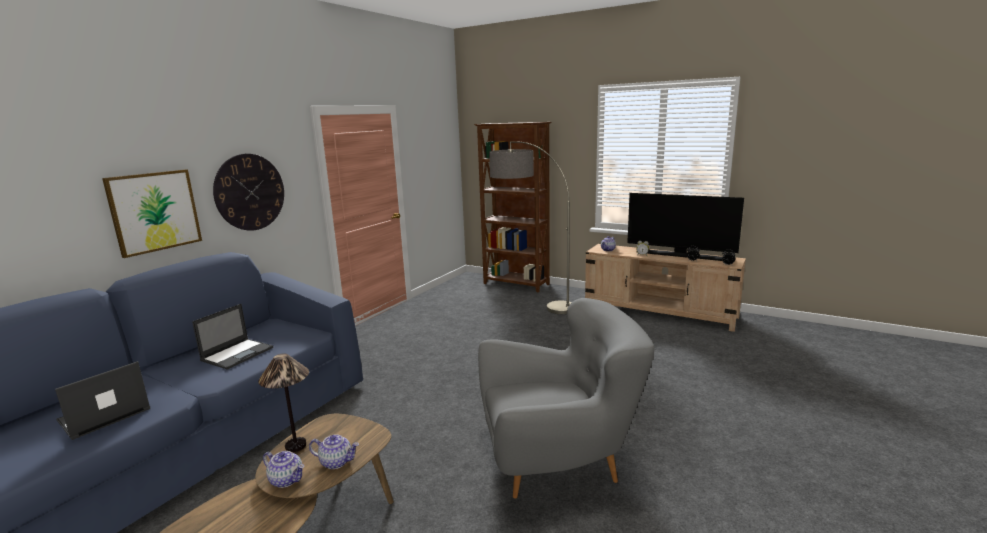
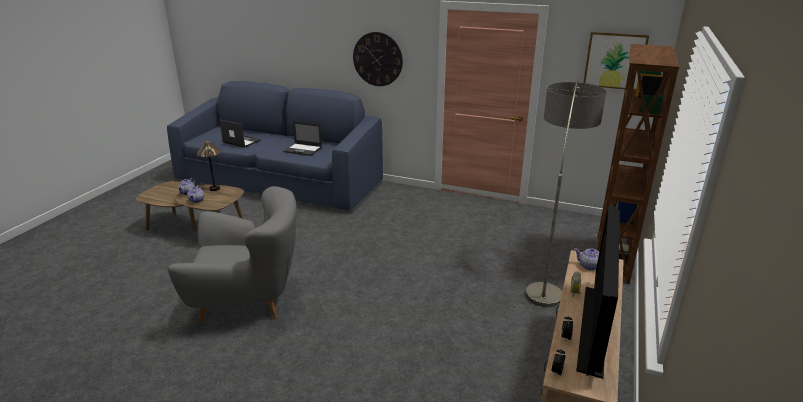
camera: 80 degrees right, 10 degrees up
(154, 211) = (321, 57): picture -> picture (614, 60)
(558, 461) = (247, 301): grey armchair -> grey armchair turned 75 degrees counterclockwise

